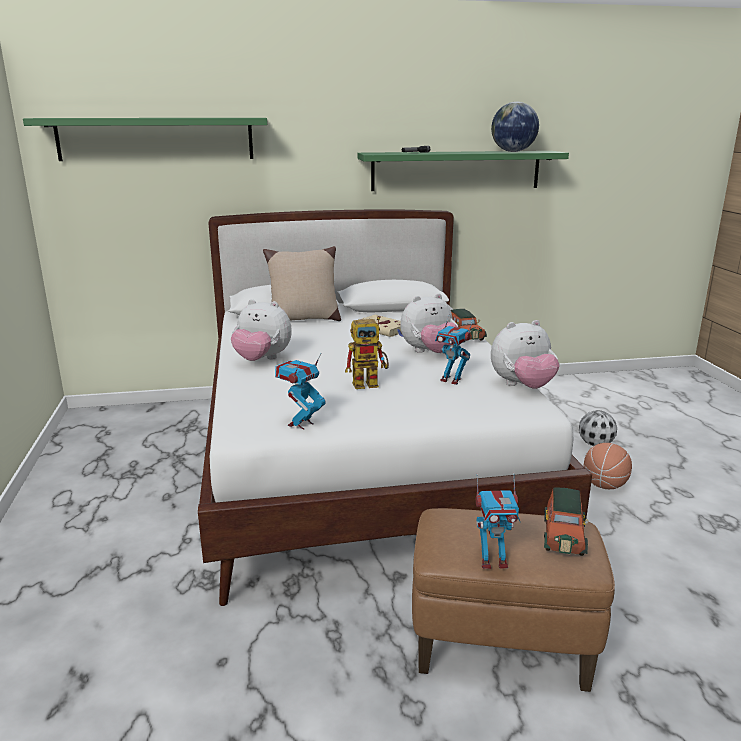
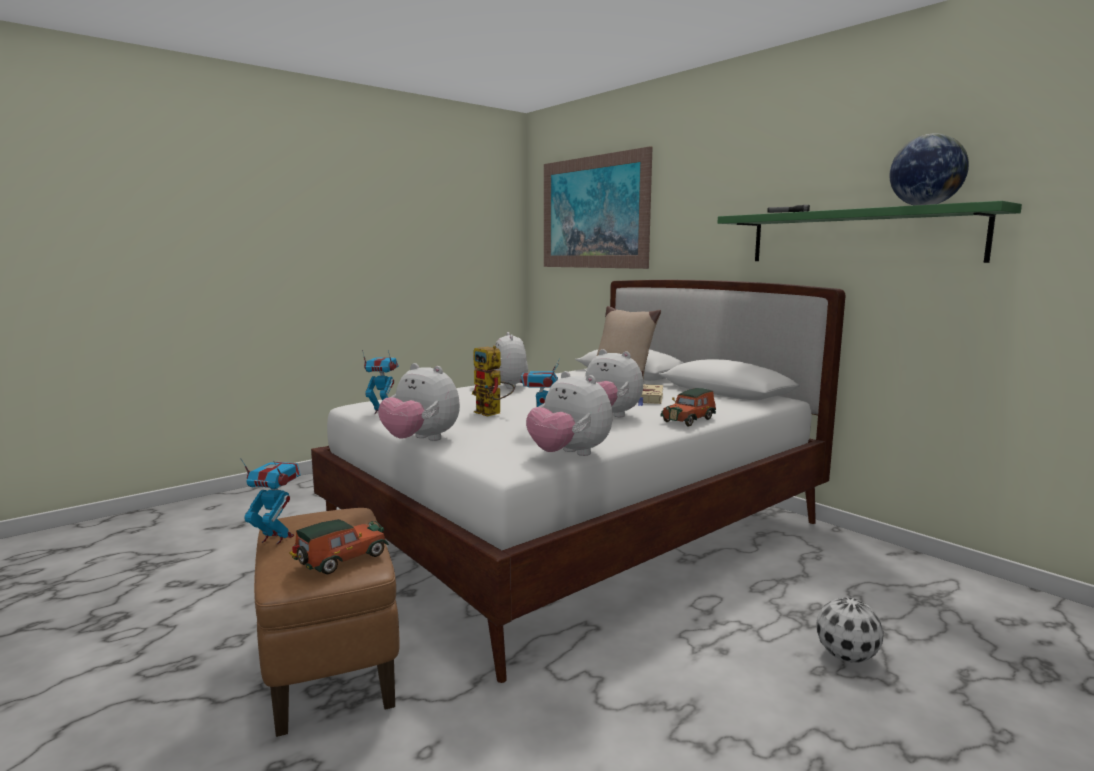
camera: 60 degrees right, 10 degrees down
(156, 139) = (593, 212): green shelf -> picture
(431, 426) = (421, 440): none -> plush toy
(493, 561) = (276, 538): toy robot -> toy robot turned 135 degrees clockwise
(563, 535) = (340, 560): toy car -> toy car turned 150 degrees clockwise
(604, 485) = (732, 683): basketball -> none

